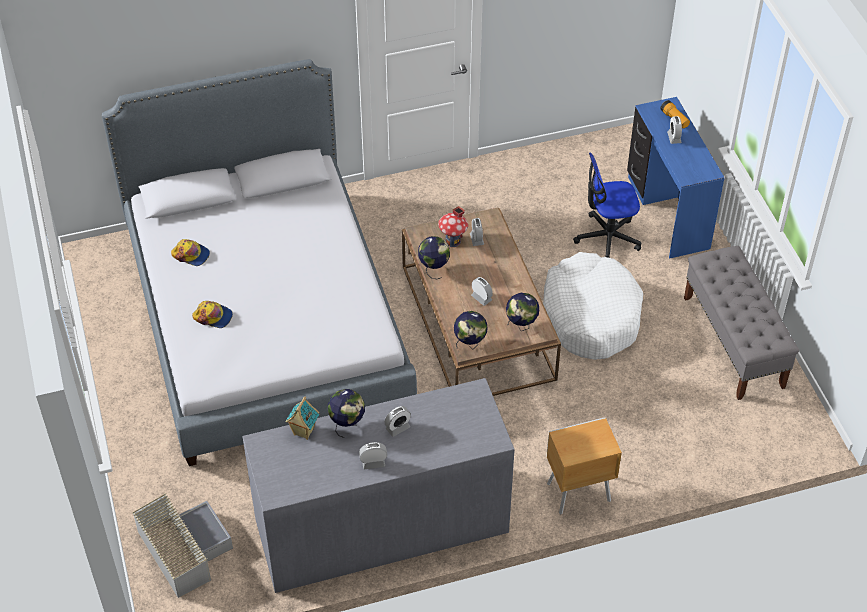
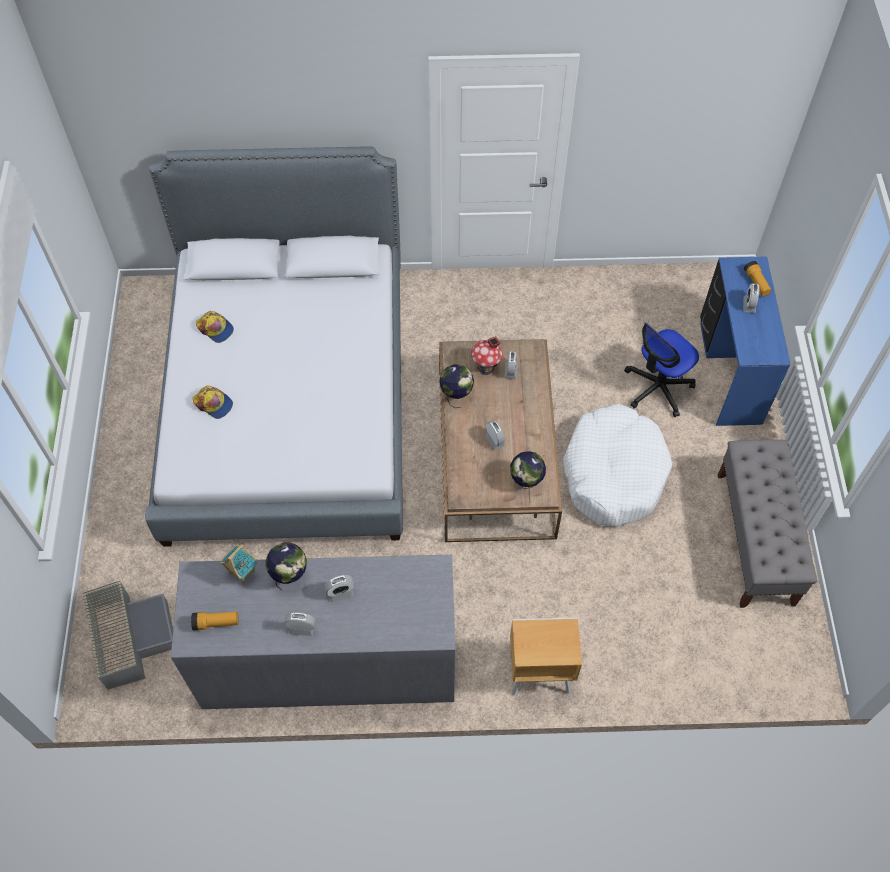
camera: 15 degrees right, 10 degrees up
(294, 476) = (216, 623): none -> flashlight
(470, 344) = (466, 491): globe -> none
(607, 238) = (657, 388): office chair -> office chair turned 45 degrees counterclockwise

